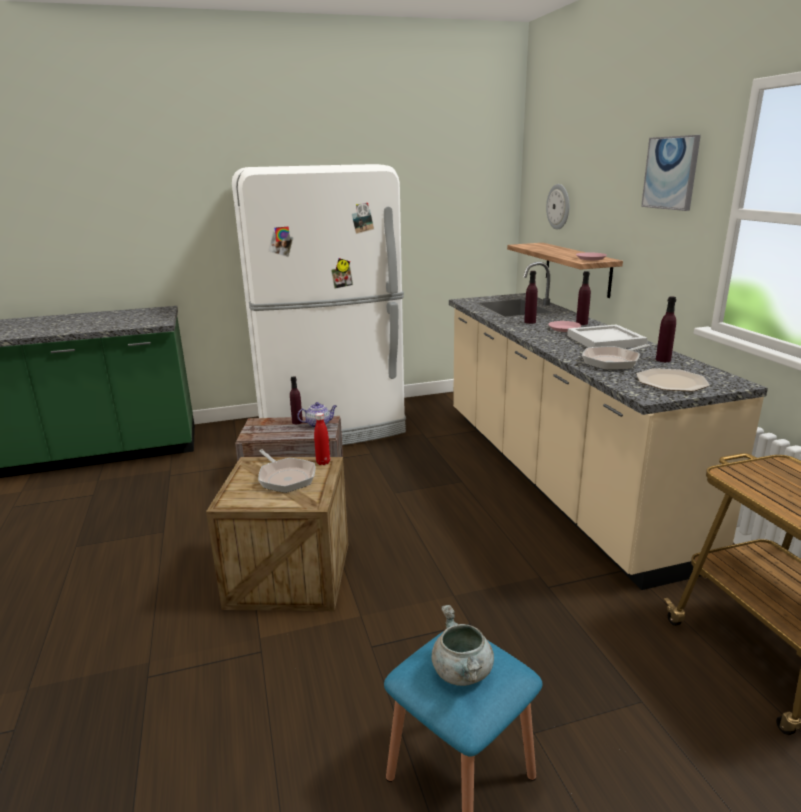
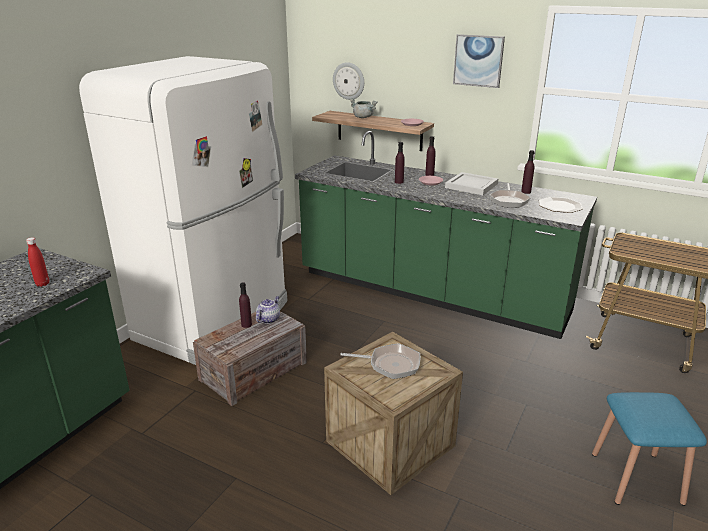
camera: 45 degrees left, 5 degrees up
(323, 462) = (390, 341): red bottle -> red bottle (42, 284)
(462, 672) = (661, 411): grey cooking pot -> grey cooking pot (363, 117)
(555, 478) = (430, 293): beige counter -> green counter

